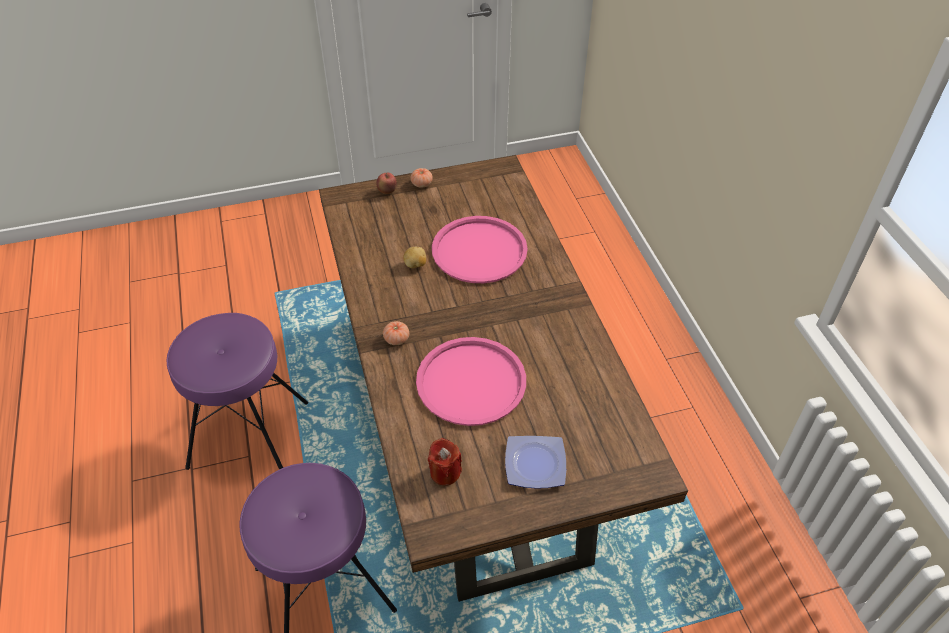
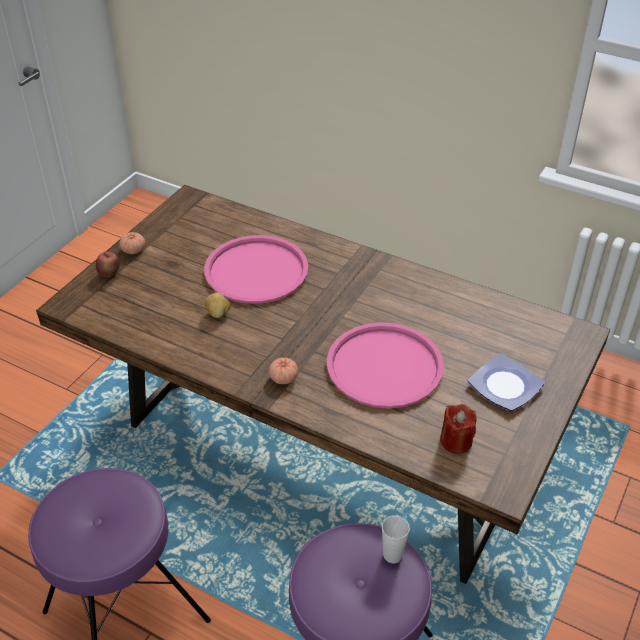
camera: 45 degrees left, 5 degrees down
(338, 515) = (392, 555): none -> cup

